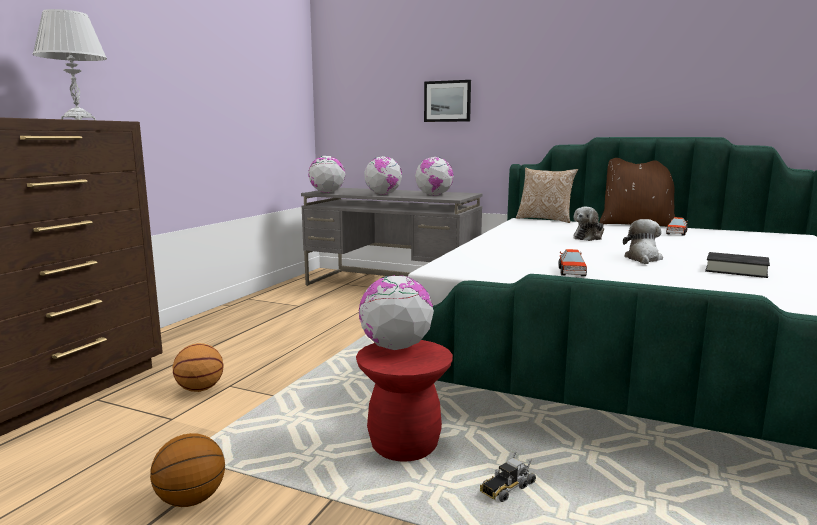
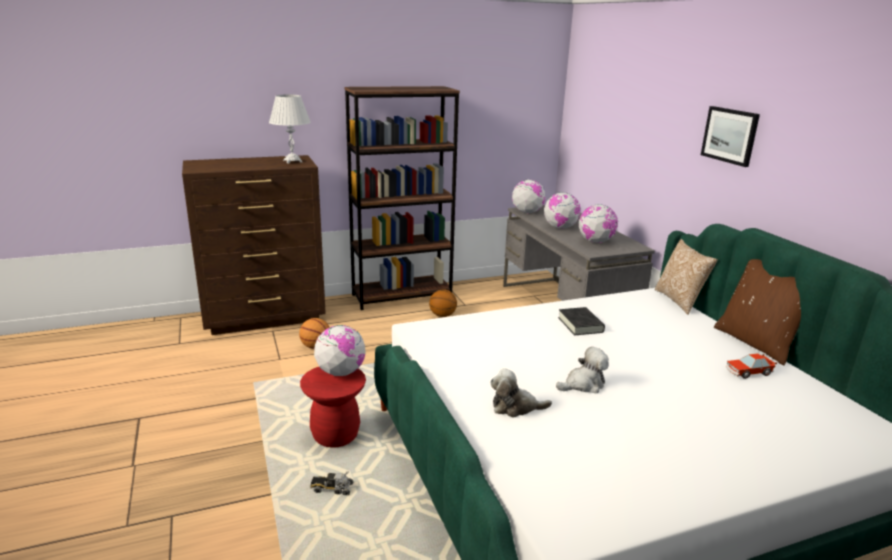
camera: 45 degrees right, 10 degrees up
(190, 500) = (225, 406): basketball -> basketball (442, 315)
(216, 318) = (402, 296): none -> brown bookcase
(447, 101) = (647, 145): picture -> picture (730, 135)
(571, 272) = (482, 371): toy car -> none
(589, 237) = (631, 341): plush toy -> plush toy (515, 407)
(736, 270) = (614, 434): black book -> black book (580, 325)

